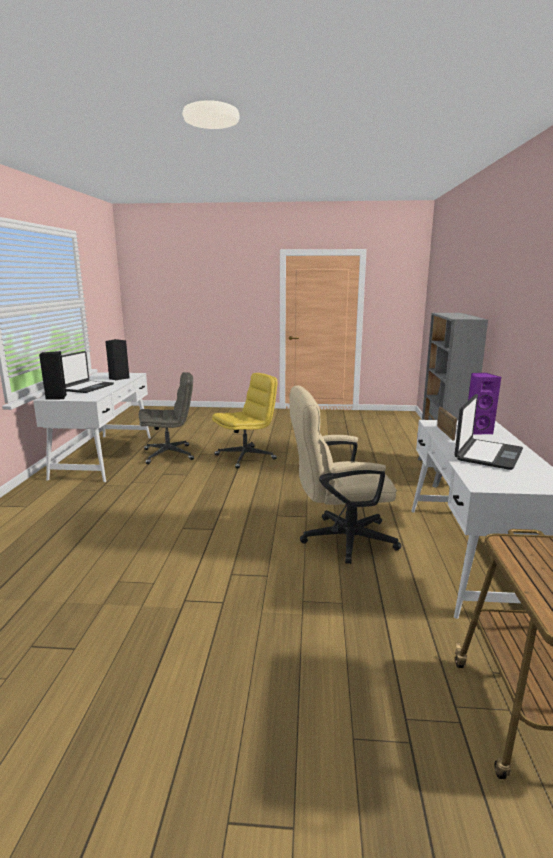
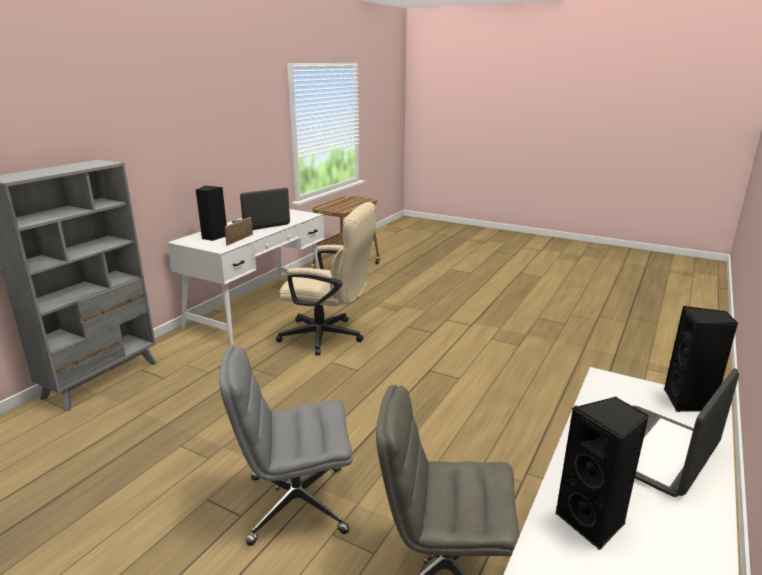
camera: 155 degrees left, 5 degrees up
(246, 457) = (295, 504): yellow office chair -> grey office chair
(477, 431) = (213, 237): purple speaker -> black speaker

